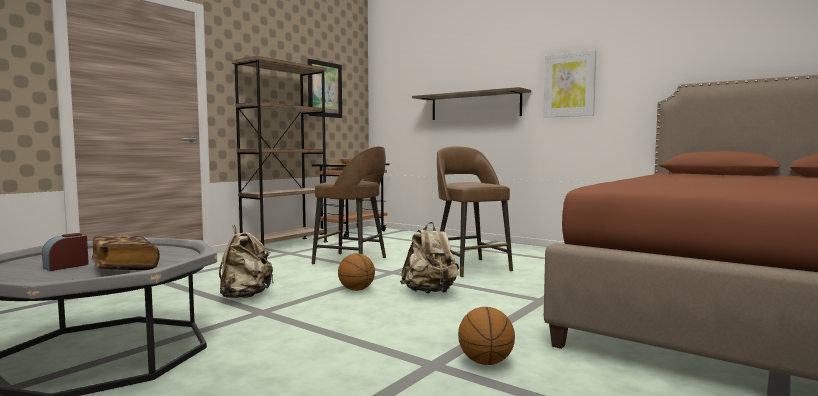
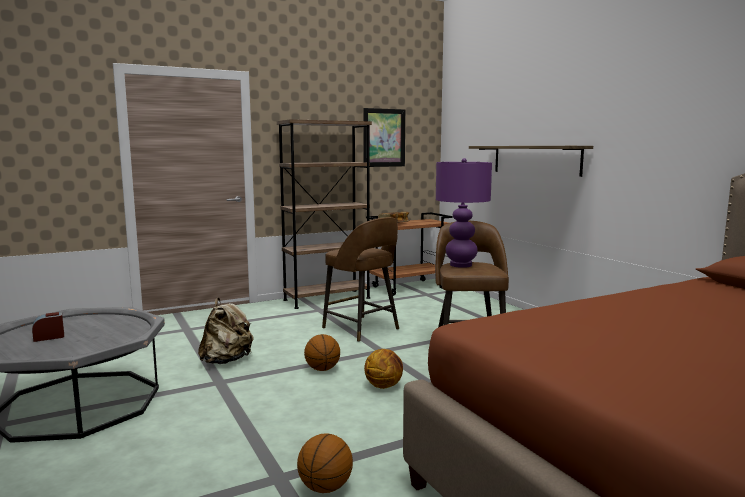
camera: 25 degrees right, 5 degrees up
(125, 268) = (77, 346): book -> none
(430, 292) = (384, 386): beige backpack -> basketball
(463, 182) = (461, 265): none -> purple table lamp
(569, 85) = (635, 143): picture -> none

